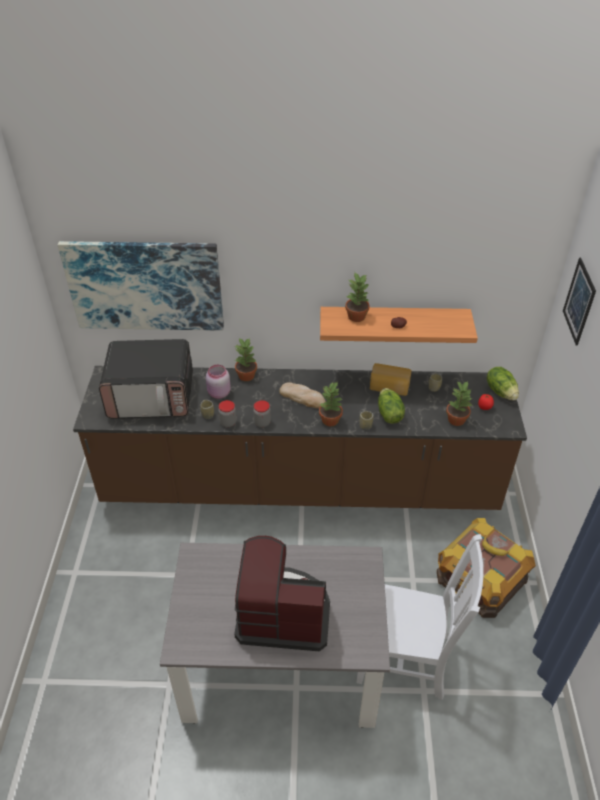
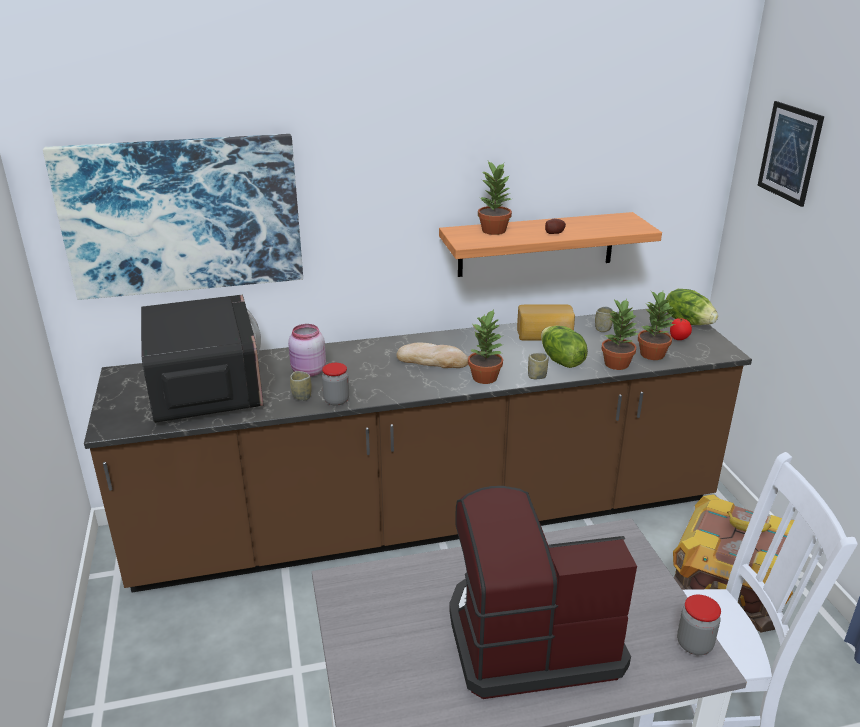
camera: 15 degrees left, 15 degrees down
(152, 396) = (206, 388): microwave -> microwave turned 90 degrees counterclockwise
(246, 375) = (341, 348): potted plant -> potted plant (616, 363)
(262, 422) = (388, 393): jar -> jar (694, 644)

